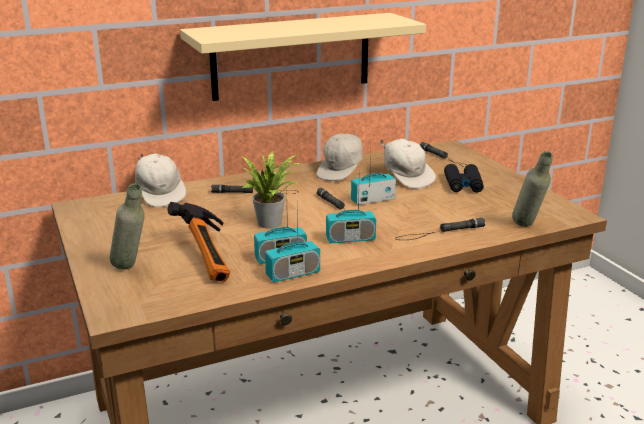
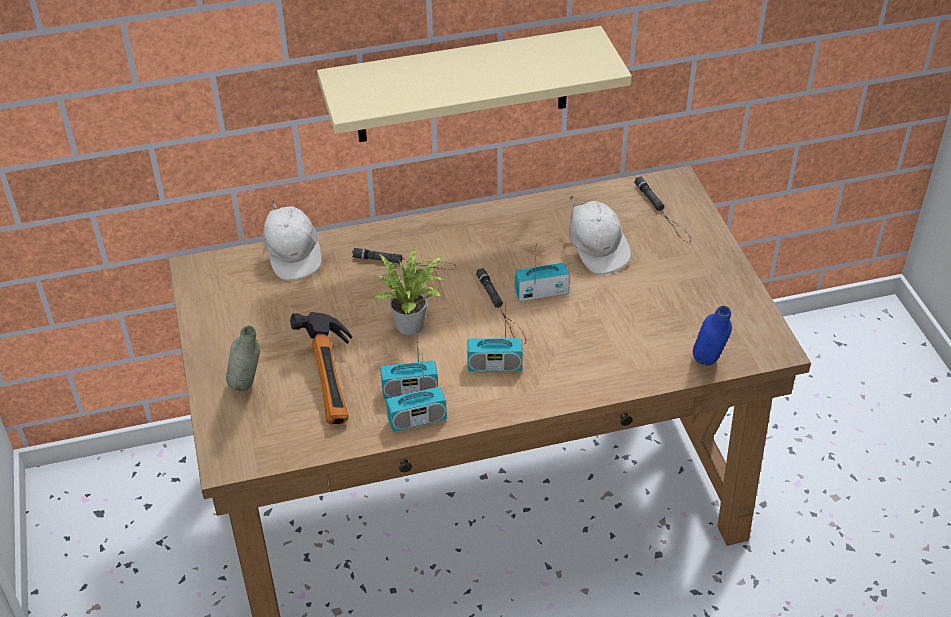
camera: 10 degrees right, 20 degrees up
(342, 172) = (519, 228): white cap -> none
(439, 233) = (600, 365): black flashlight -> none
(463, 185) = (662, 272): black binoculars -> none
(528, 228) = (707, 367): grey bottle -> blue bottle

